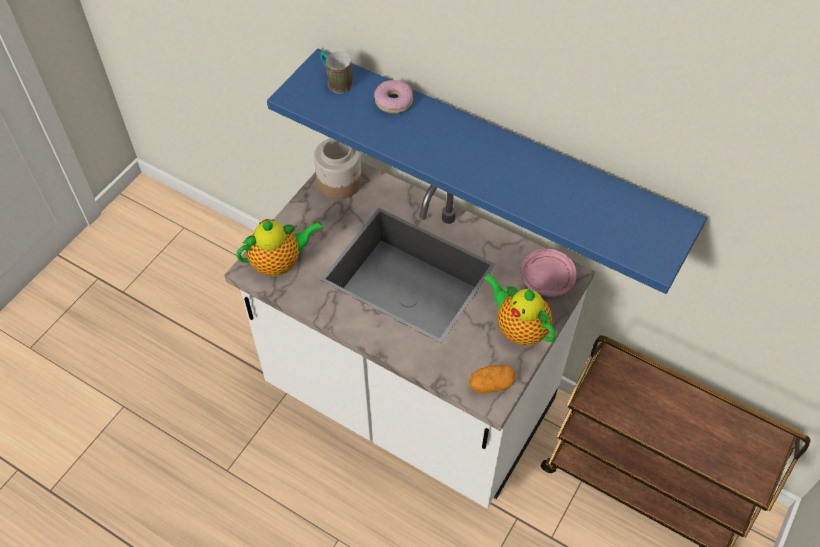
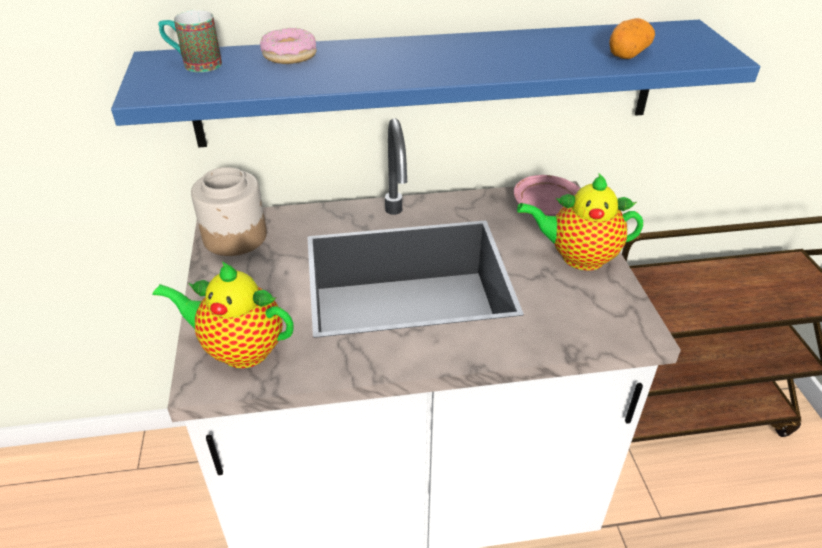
camera: 40 degrees left, 15 degrees down
(280, 262) = (239, 349): teapot -> teapot turned 105 degrees counterclockwise
(491, 384) = (620, 319): potato -> potato (627, 54)

